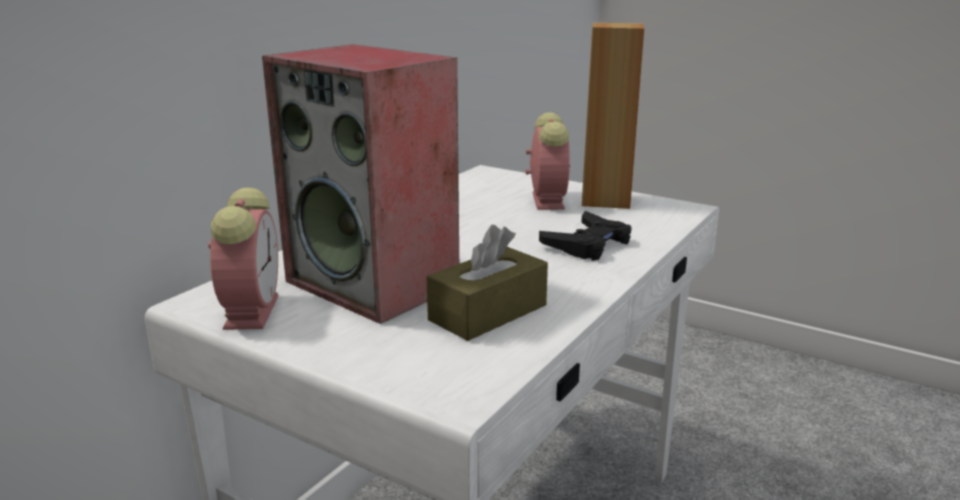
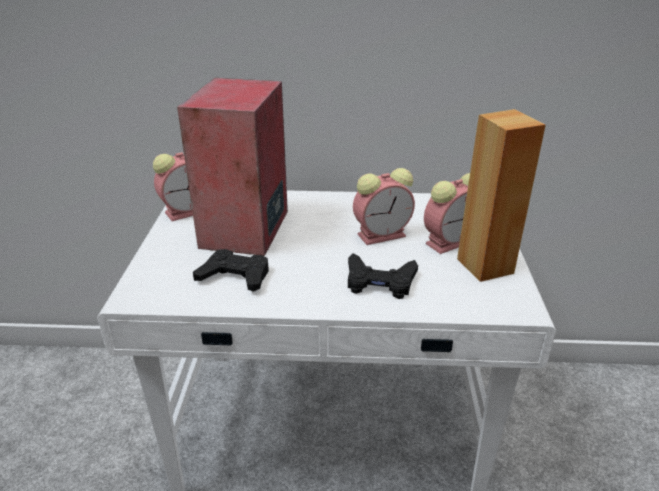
camera: 60 degrees right, 10 degrees up
(488, 313) = (235, 276): brown tissue box -> black game controller
(495, 221) = (383, 234): none -> alarm clock

